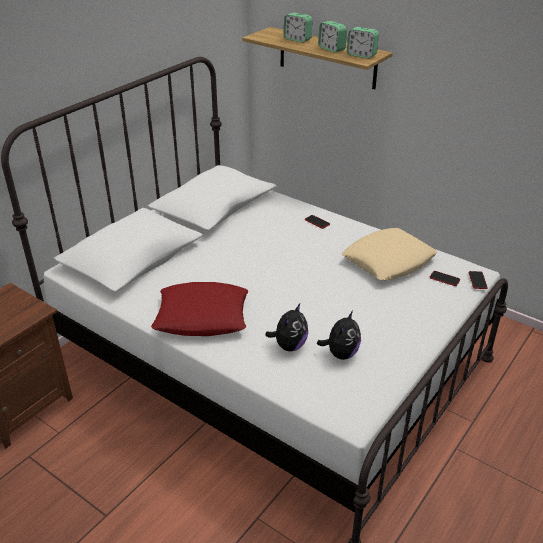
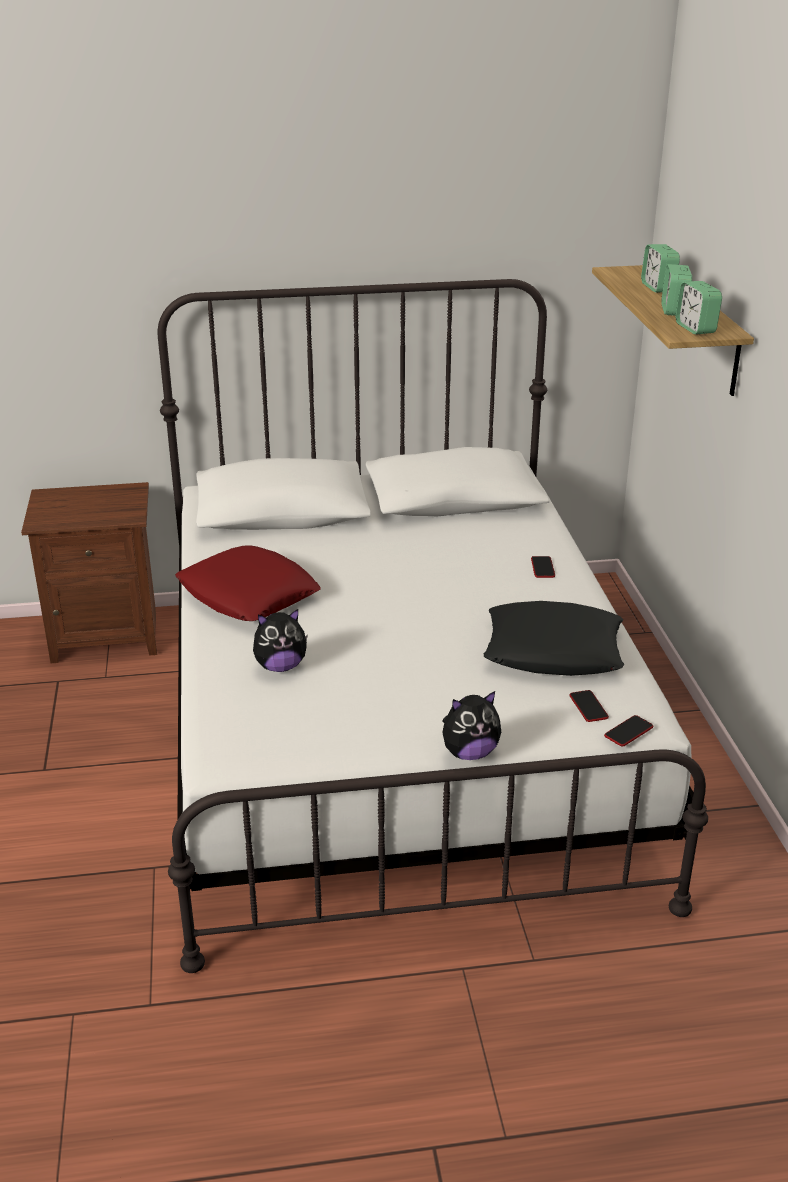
camera: 45 degrees right, 5 degrees down
(341, 353) = (317, 704): plush toy -> plush toy (469, 753)
(388, 260) = (553, 650): beige pillow -> black pillow

